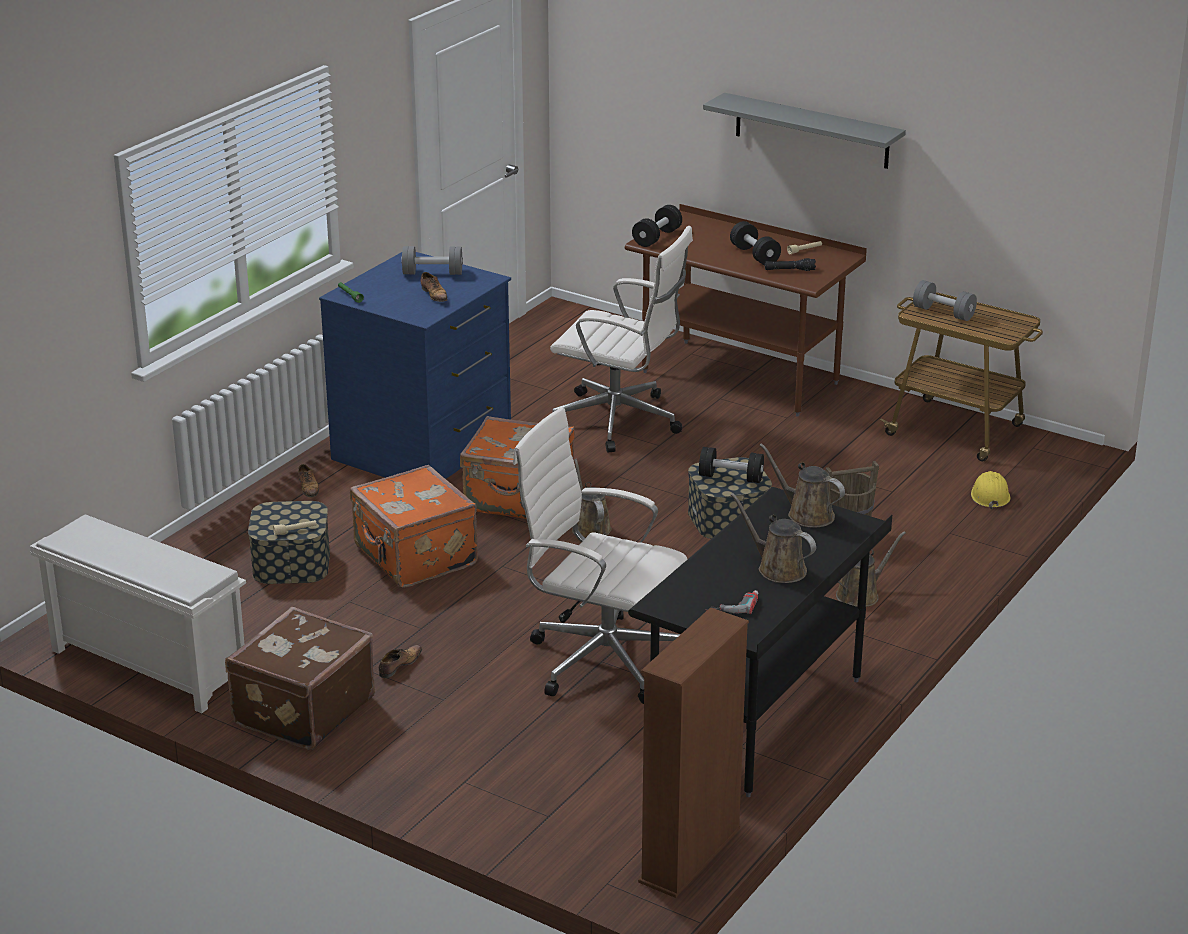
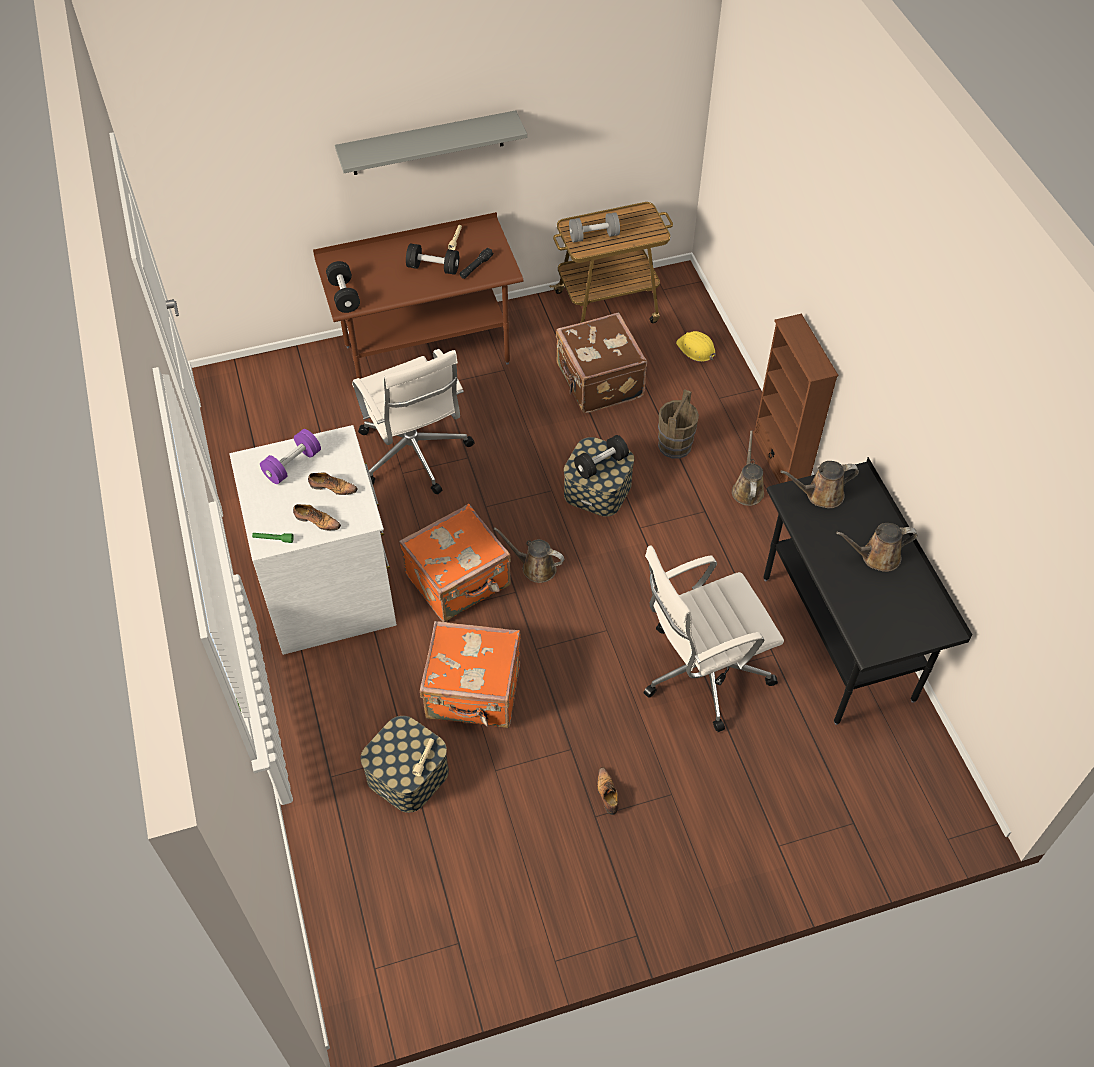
camera: 50 degrees left, 25 degrees up
(146, 665) = (460, 959): white shoe rack -> none
(301, 710) = (611, 891): brown suitcase -> brown suitcase (598, 382)
(308, 488) = (310, 695): shoe -> shoe (317, 521)
(424, 449) = (330, 588): blue dresser -> white dresser
(432, 273) = (292, 465): grey dumbbell -> purple dumbbell
(620, 421) = (414, 455): white office chair -> white office chair turned 90 degrees clockwise
(690, 855) = (951, 774): brown bookcase -> brown bookcase (780, 458)
(732, 604) = (902, 611): power drill -> none

